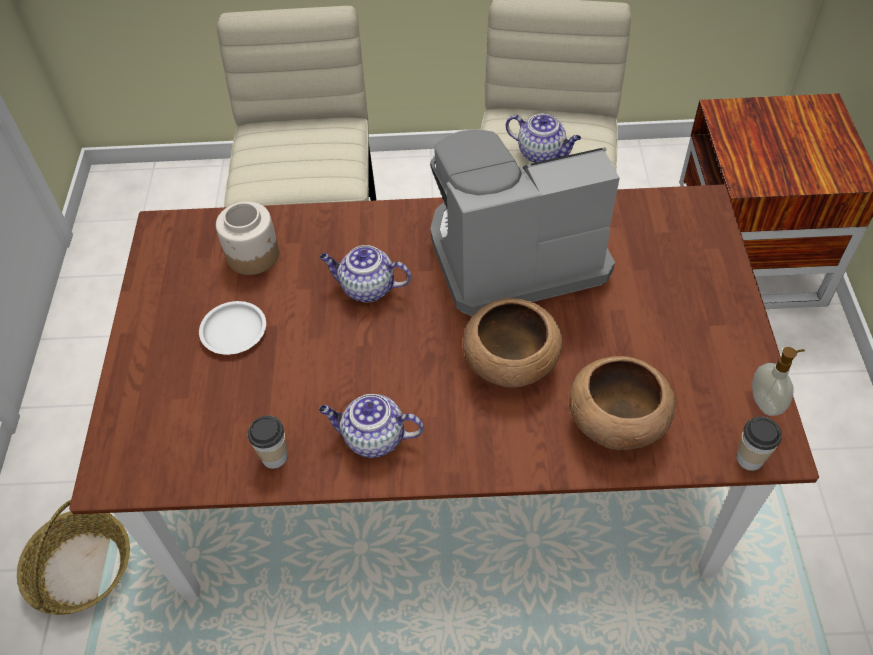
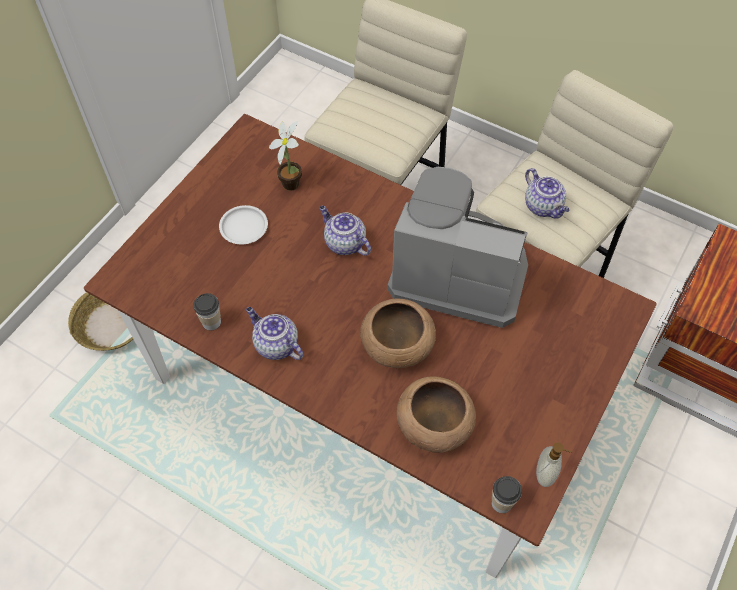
camera: 30 degrees right, 5 degrees up
(254, 255) = (291, 181): jar -> potted plant

